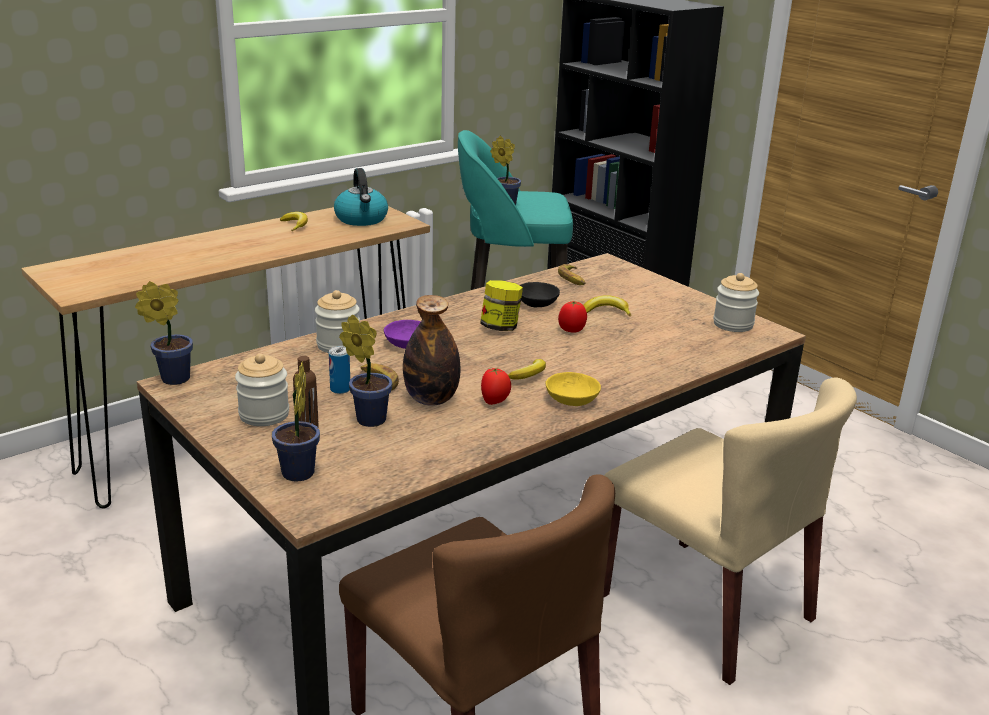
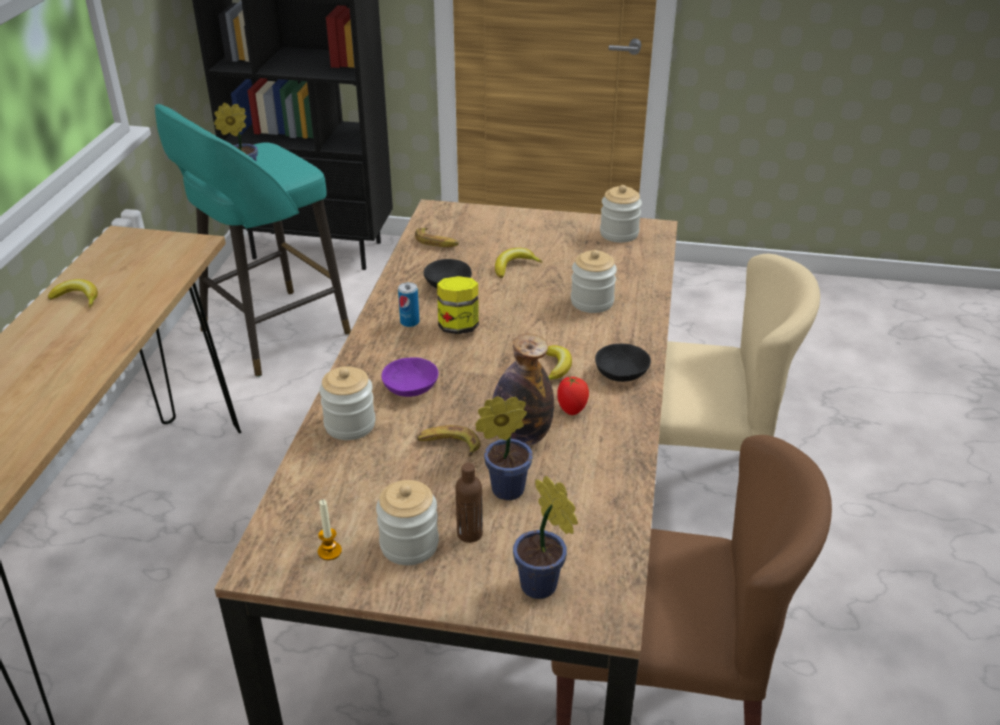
camera: 40 degrees left, 10 degrees up
(171, 379) = (249, 562): potted plant -> none
(218, 395) = (329, 551): none -> candle
(340, 389) = (430, 473): can -> can (409, 322)
(361, 219) = (141, 258): kettle -> none
(571, 330) = (517, 300): tomato -> none
(571, 400) = (621, 374): yellow bowl -> black bowl
(628, 353) = (592, 302): none -> jar

